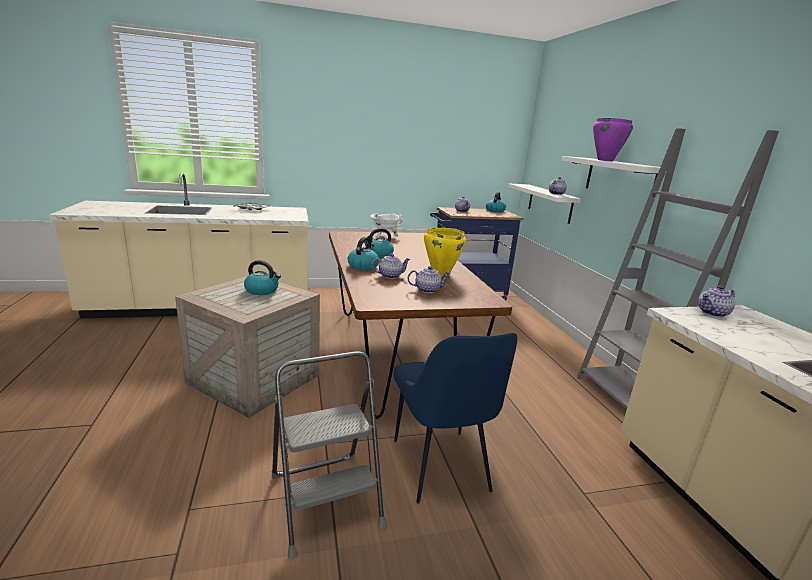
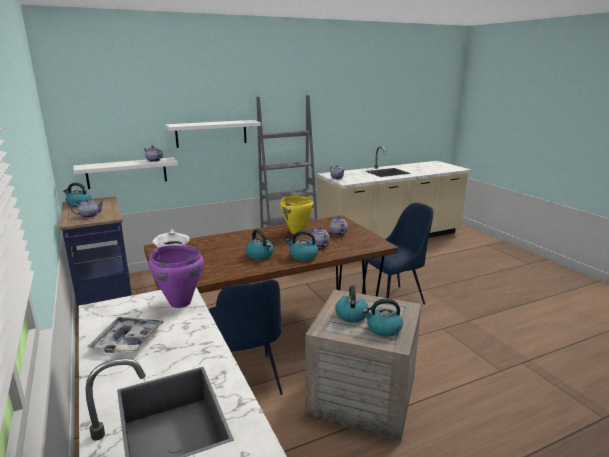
camera: 100 degrees left, 0 degrees up
(223, 296) = (383, 329): none -> kettle
(321, 334) = (248, 380): none -> blue chair
(325, 496) = (446, 329): grey step ladder -> none
(605, 160) = (211, 123): purple cooking pot -> purple cooking pot (180, 302)

